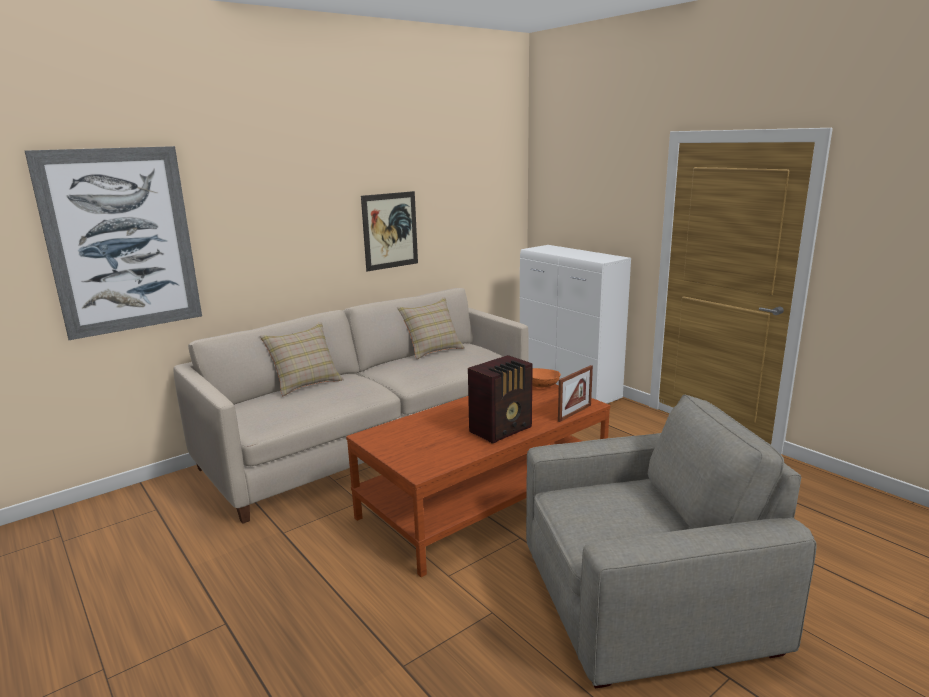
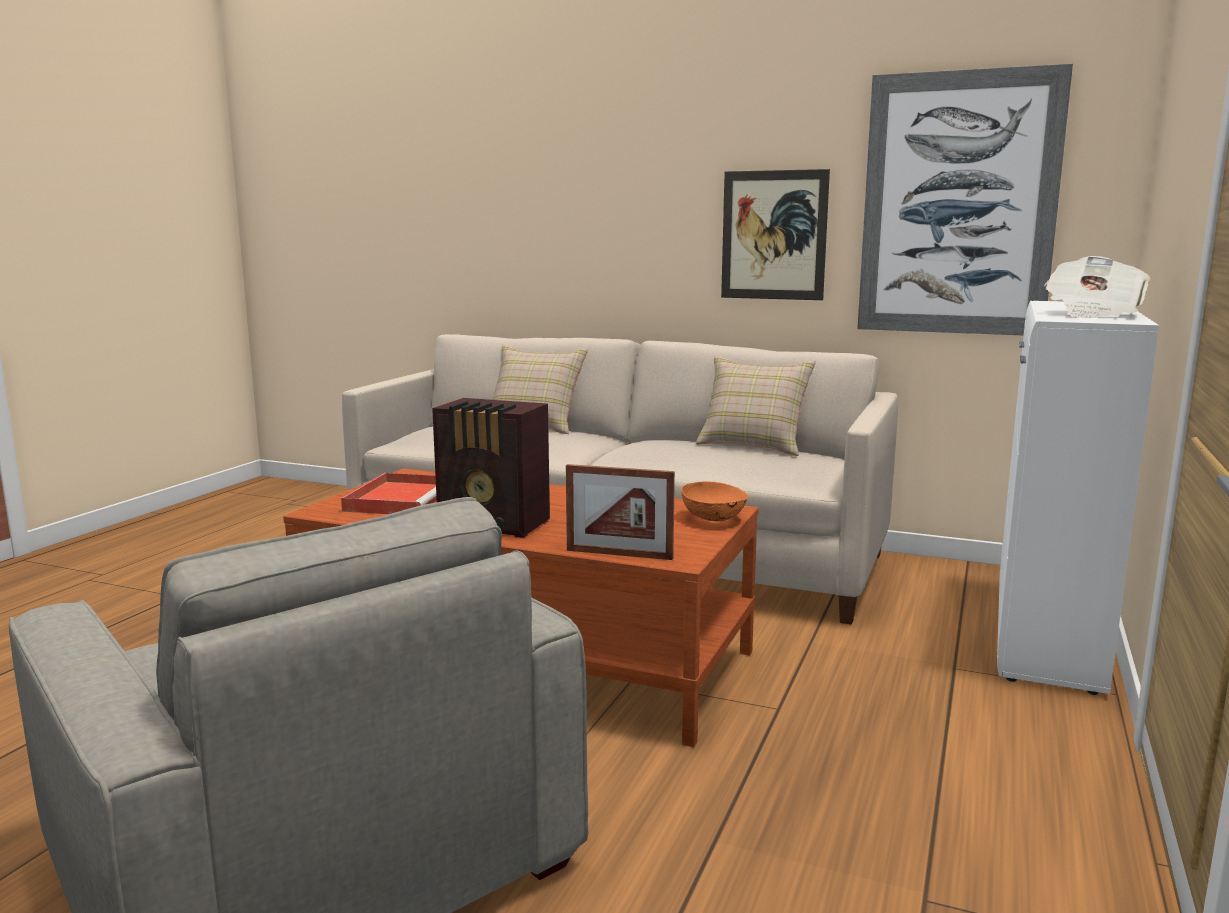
camera: 60 degrees right, 5 degrees down
(121, 241) = (420, 207): picture -> picture (958, 205)
(422, 445) = (401, 499): none -> red tray
(590, 255) = (1092, 314): none -> newspaper

